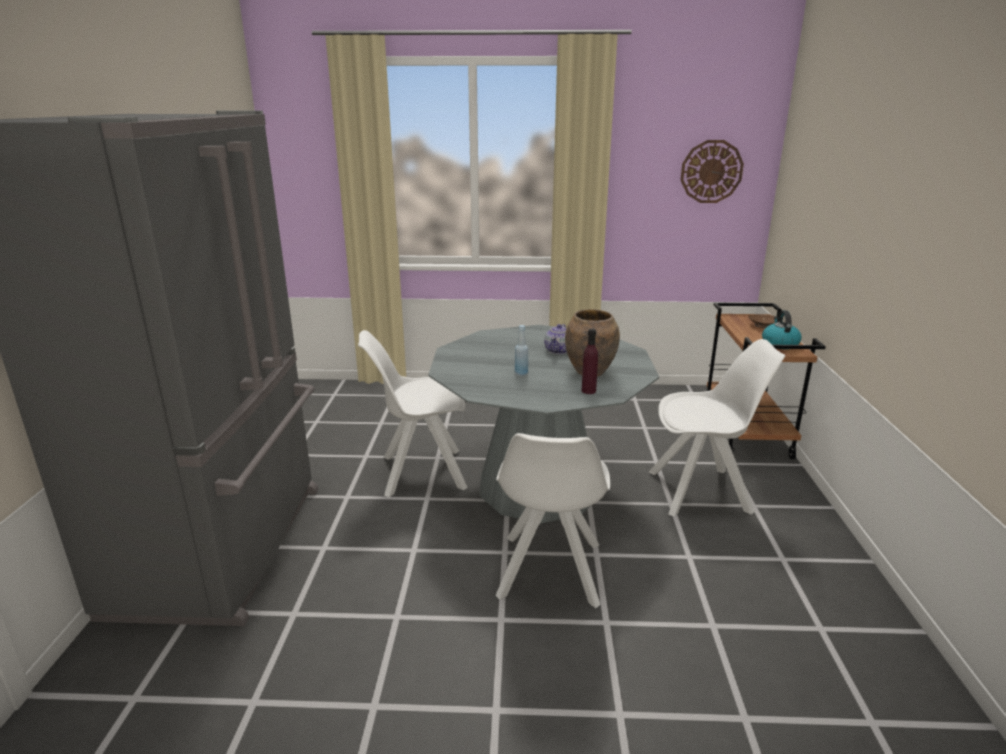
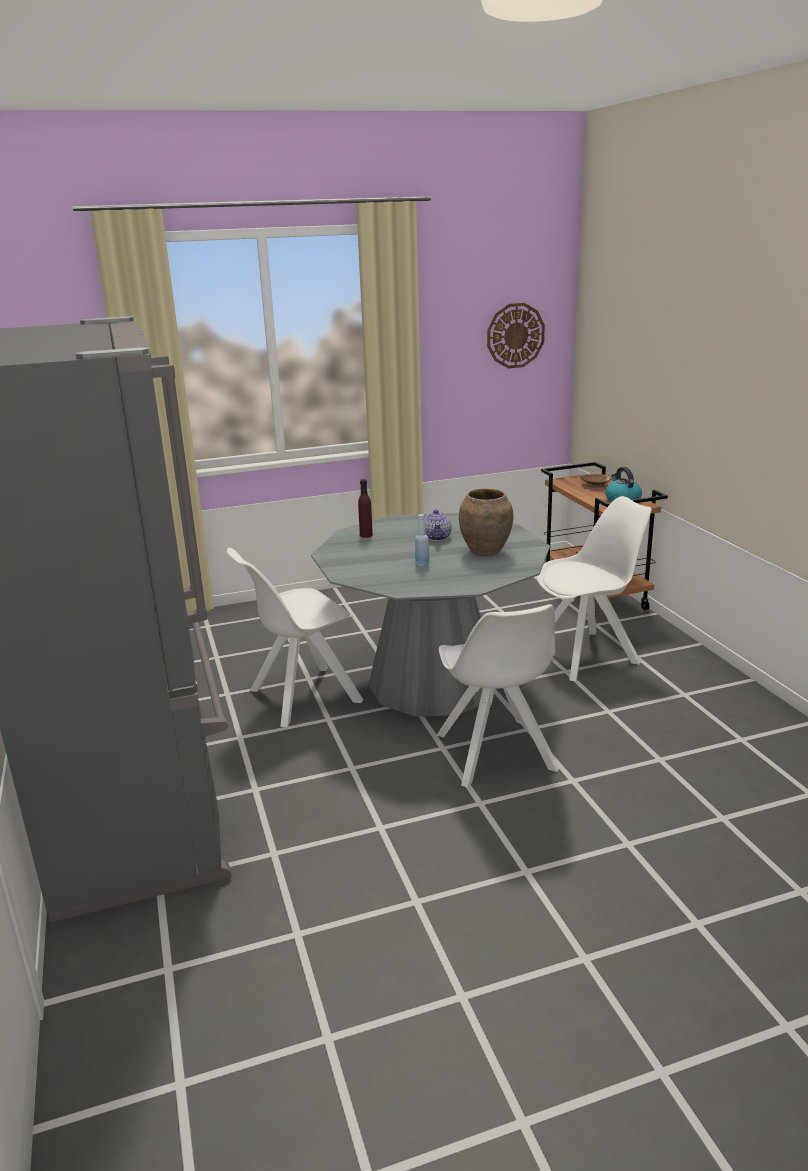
camera: 20 degrees left, 0 degrees up
(588, 391) = (499, 569): purple bottle -> purple bottle (366, 535)

